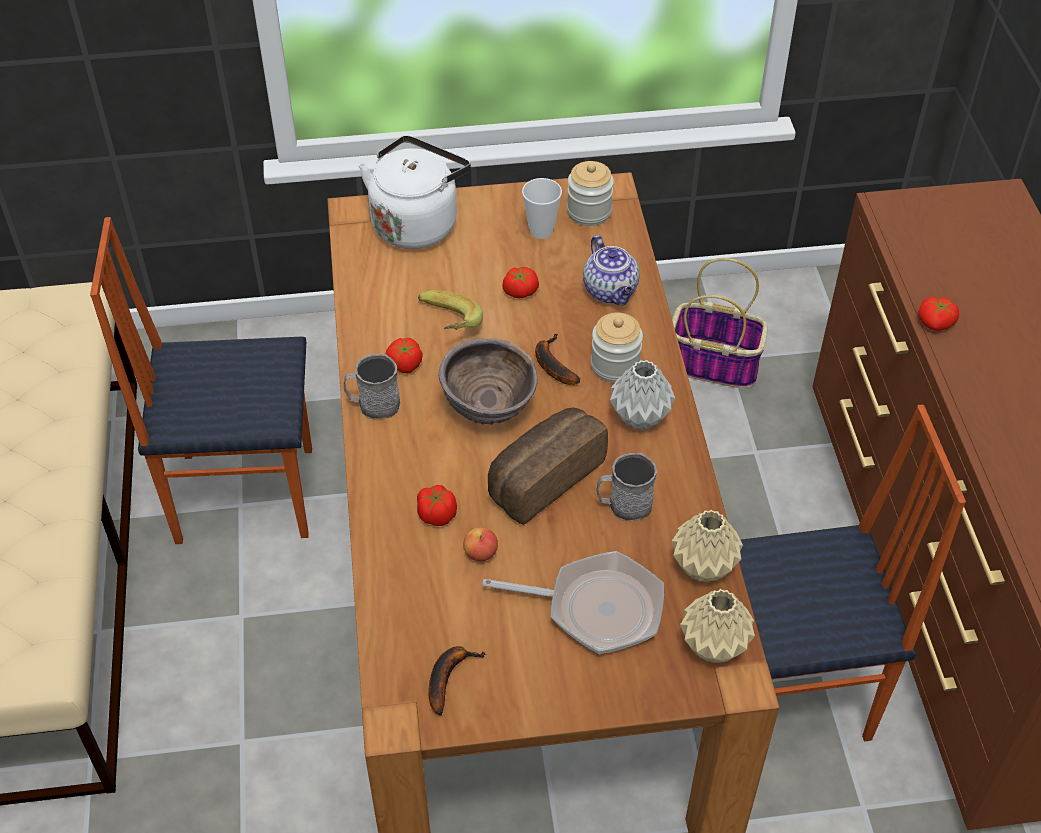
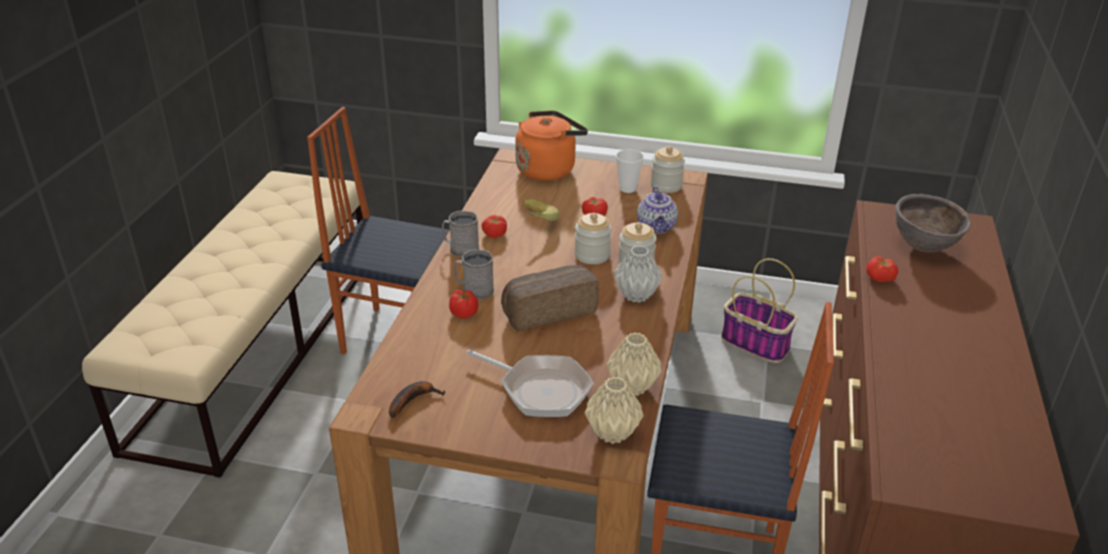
camera: 20 degrees right, 15 degrees down
(417, 222) = (548, 169): white kettle -> orange kettle
(480, 553) = (479, 340): apple -> none
(489, 410) = (534, 269): brown bowl -> brown bowl (923, 248)
(552, 364) = (592, 255): banana -> jar
(624, 505) = (595, 339): grey mug -> grey mug (474, 290)

